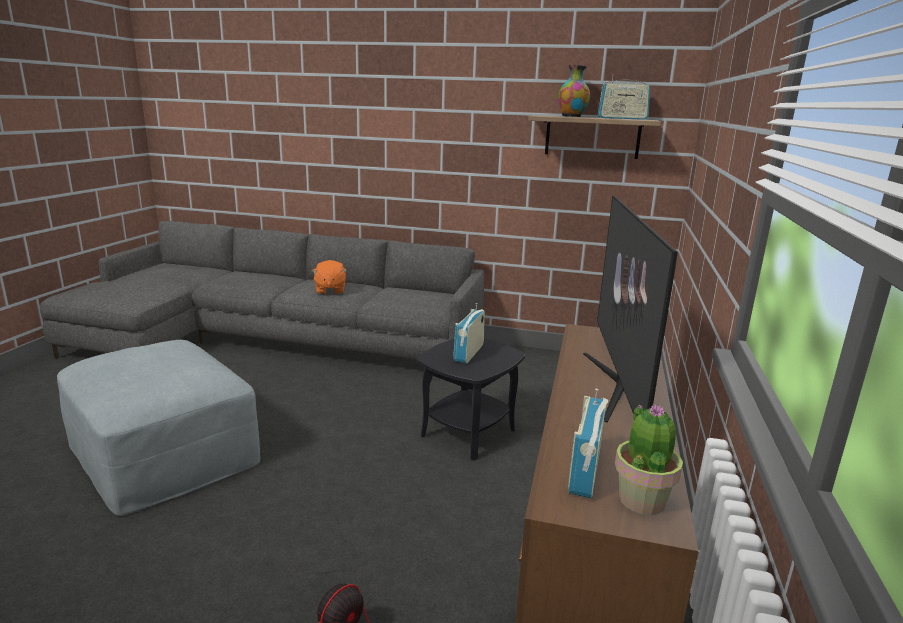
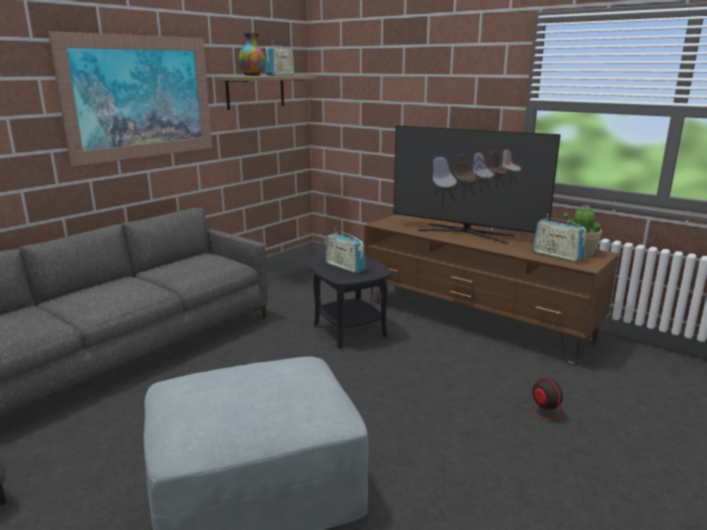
camera: 65 degrees left, 0 degrees up
(330, 290) = (121, 292): orange plush toy -> none
(441, 130) = (140, 97): none -> picture

